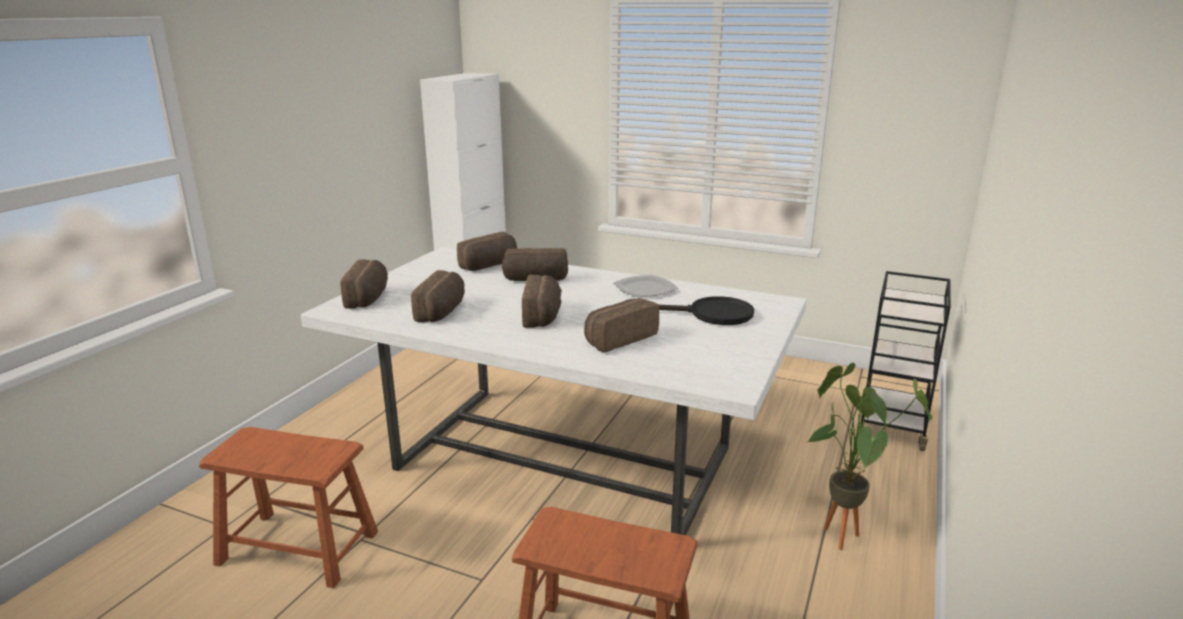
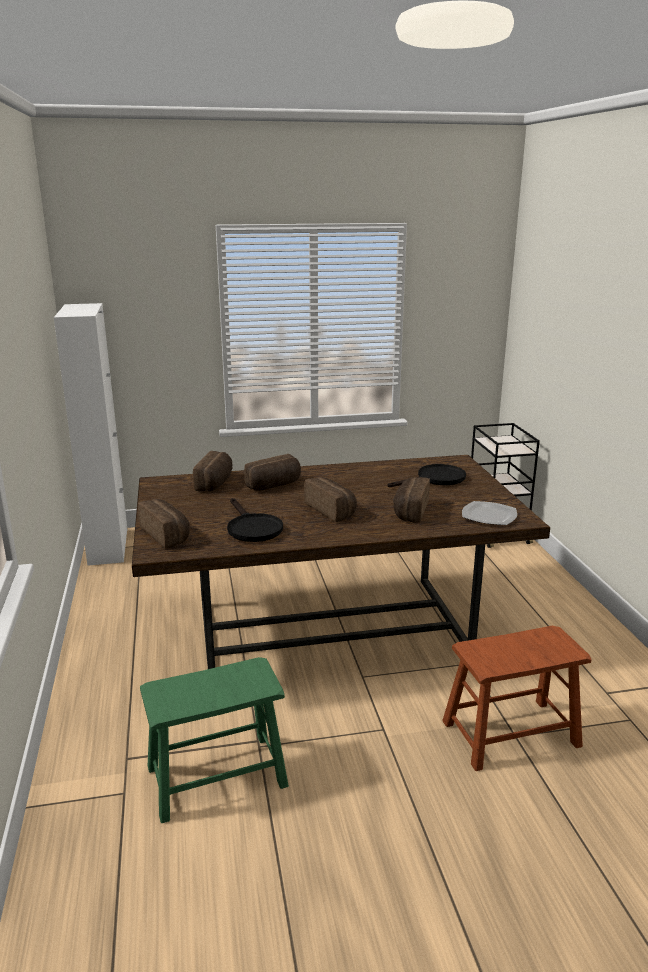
camera: 35 degrees left, 0 degrees up
(298, 548) = (217, 776): brown stool -> green stool
(443, 311) = (252, 528): bread -> black frying pan
(561, 457) = (327, 628): white dining table -> brown dining table
(645, 288) = (363, 472): plate -> plate (488, 515)
(843, 532) = (545, 607): potted plant -> none

